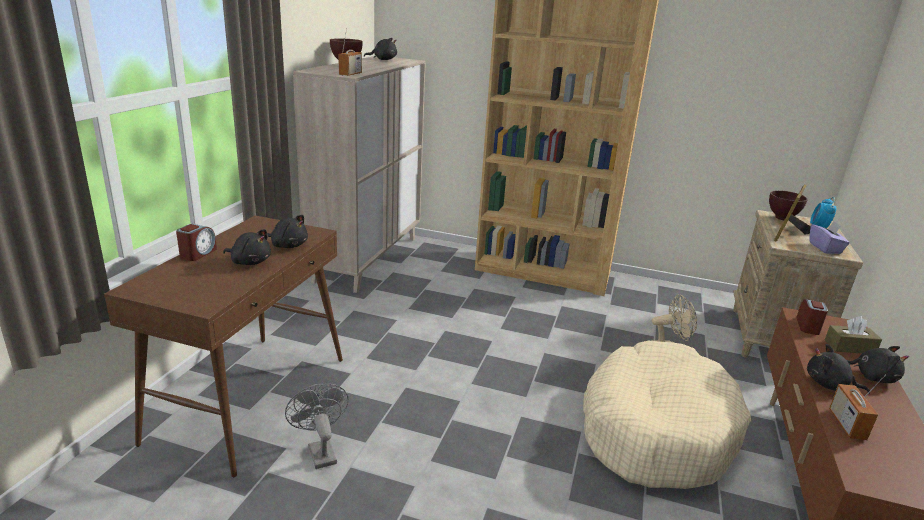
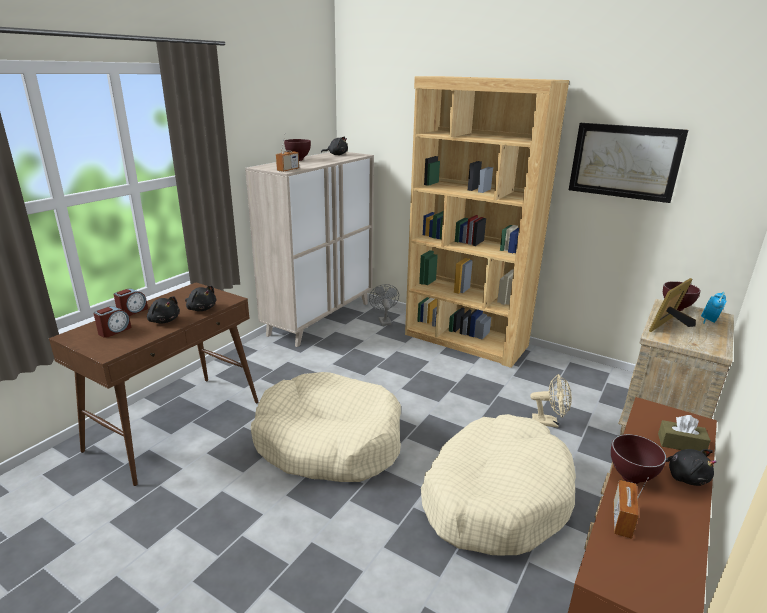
camera: 15 degrees right, 0 degrees up
(320, 451) = (205, 474): grey fan -> grey fan (384, 320)
(449, 395) = (328, 441): none -> beige dog bed
(719, 67) = (624, 161): none -> picture
(808, 326) = (649, 418): alarm clock -> alarm clock (114, 331)
(825, 248) = (700, 342): purple tissue box -> none
(829, 385) = (631, 479): black plush toy -> brown bowl

